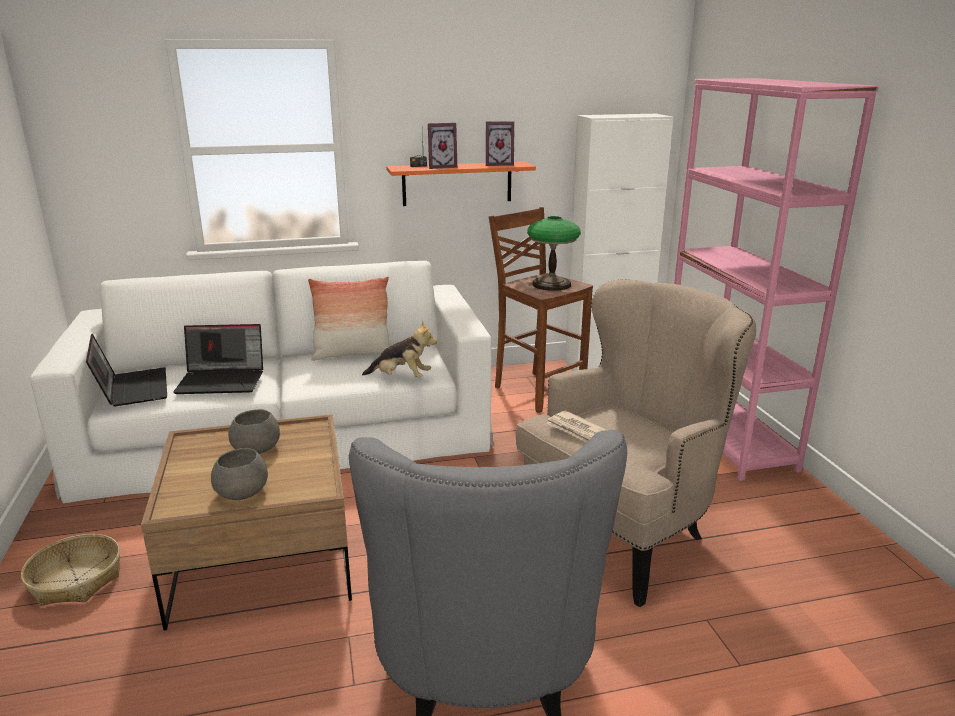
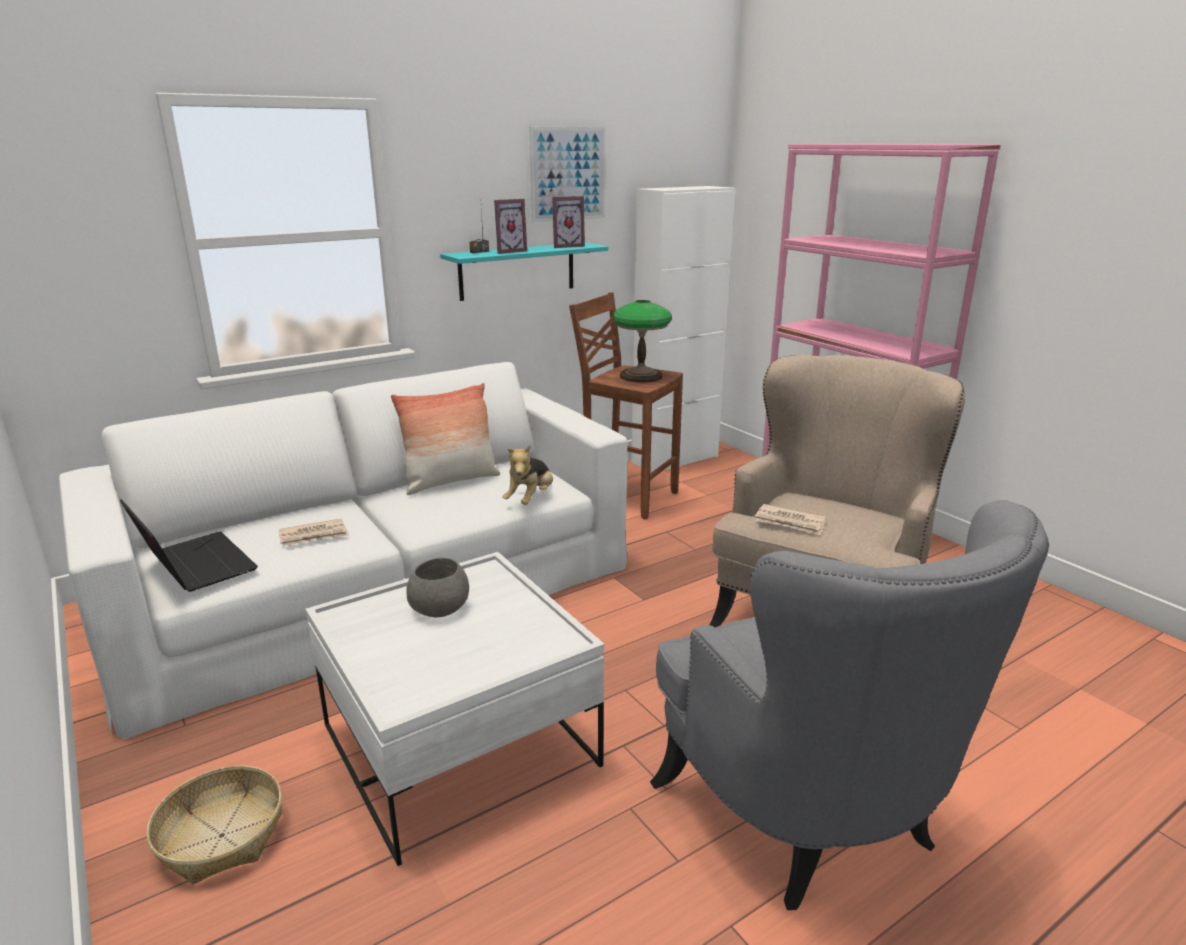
camera: 20 degrees left, 0 degrees up
(223, 380) = (314, 535): laptop -> newspaper
(243, 491) = (472, 662): grey bowl -> none
(262, 559) = (459, 746): brown coffee table -> white coffee table
(401, 377) = (530, 499): plush toy -> plush toy turned 120 degrees clockwise
(457, 183) = (517, 271): orange shelf -> turquoise shelf
(509, 101) = (568, 174): none -> picture

